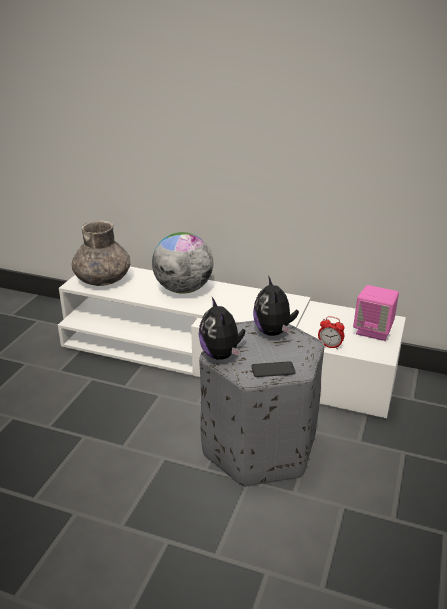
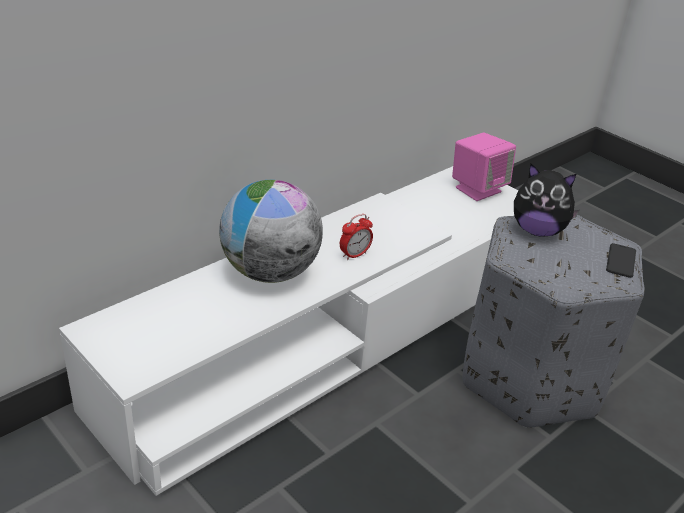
camera: 65 degrees left, 5 degrees up
(103, 280) = (153, 338): grey vase -> none
(221, 355) = (573, 283): plush toy -> none
(330, 346) = (490, 226): alarm clock -> alarm clock (354, 255)

